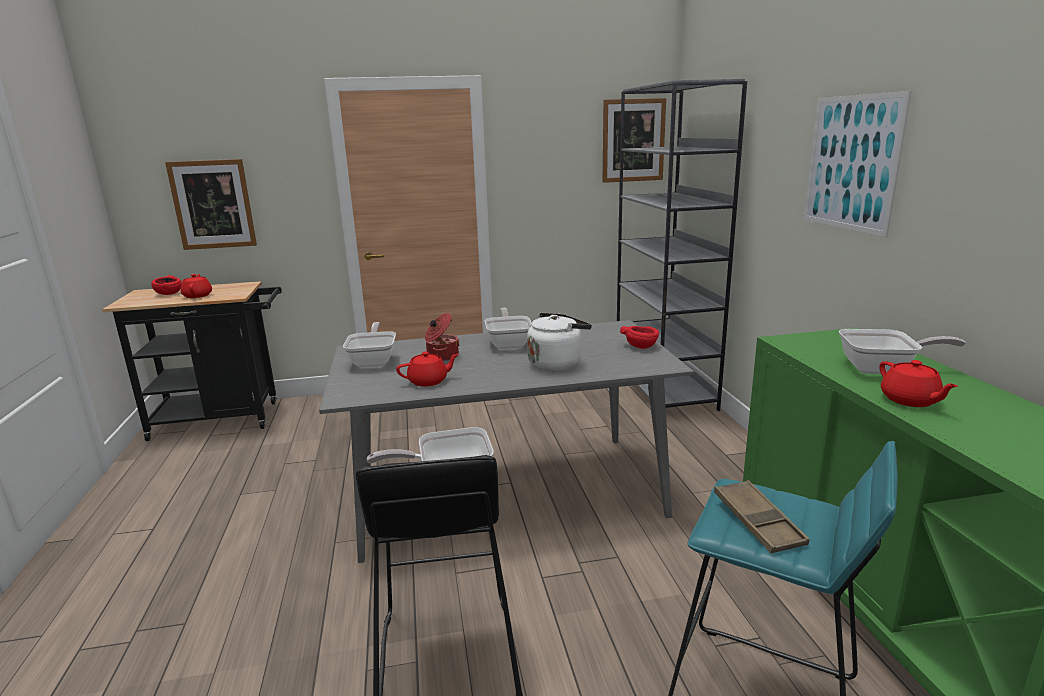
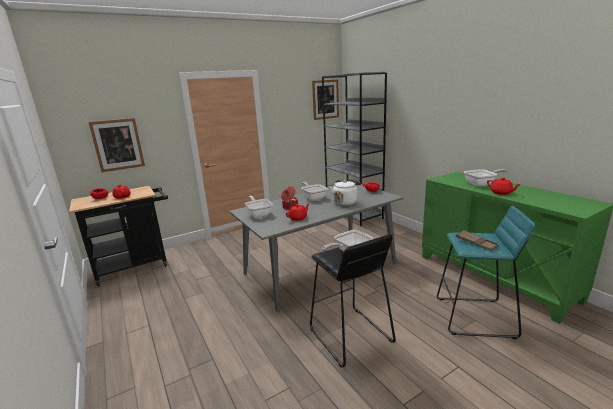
camera: 20 degrees left, 0 degrees up
(851, 163) = (446, 106): picture -> none

